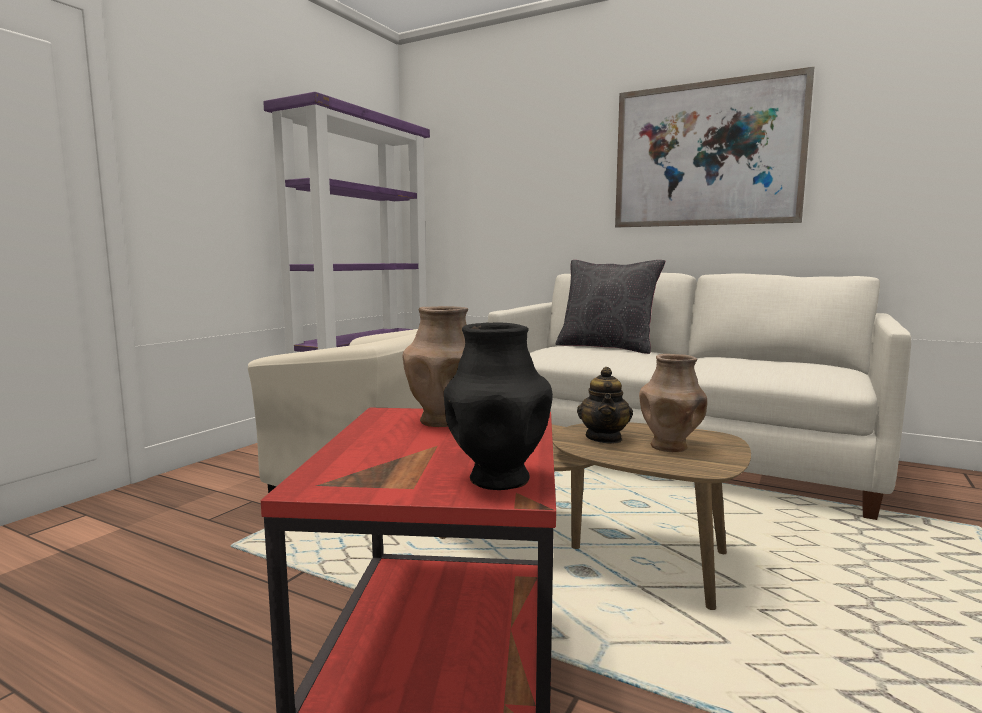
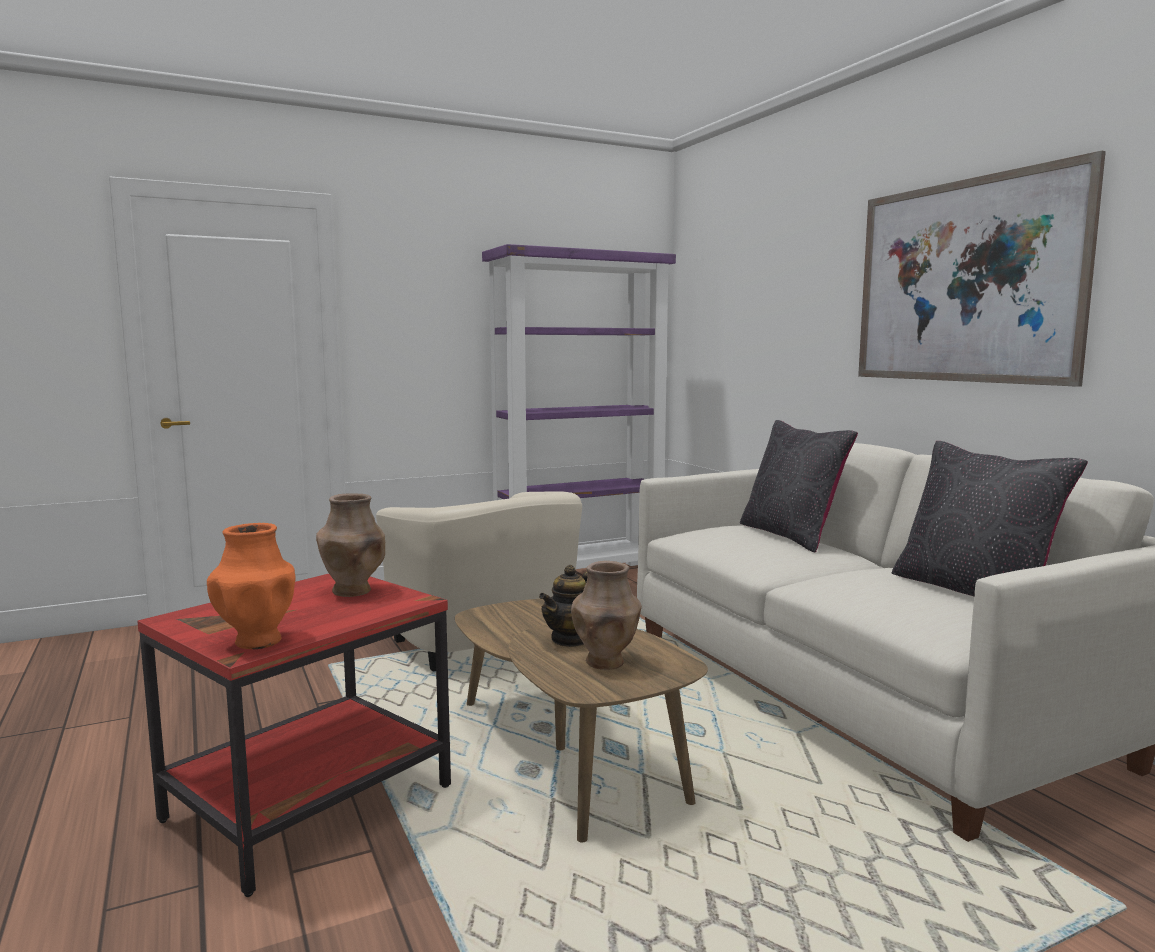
camera: 35 degrees right, 0 degrees up
(497, 479) = (257, 641): black vase -> orange vase
(788, 360) = (974, 593): none -> black pillow

